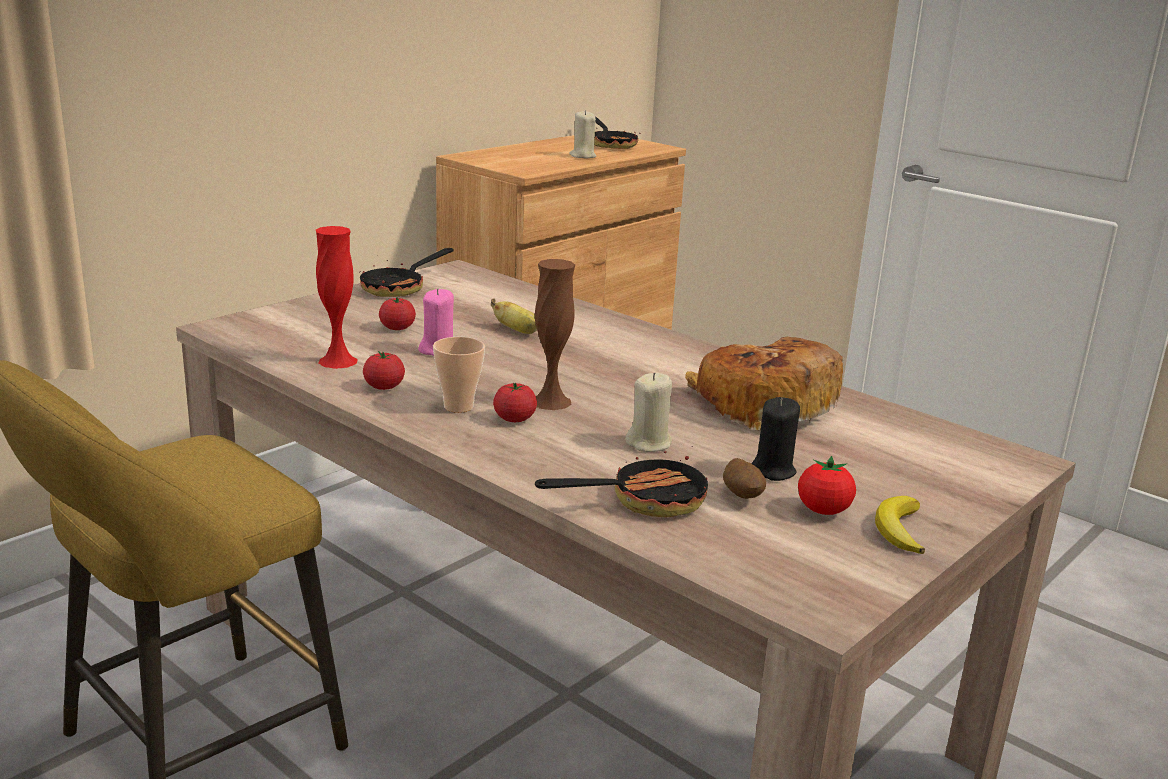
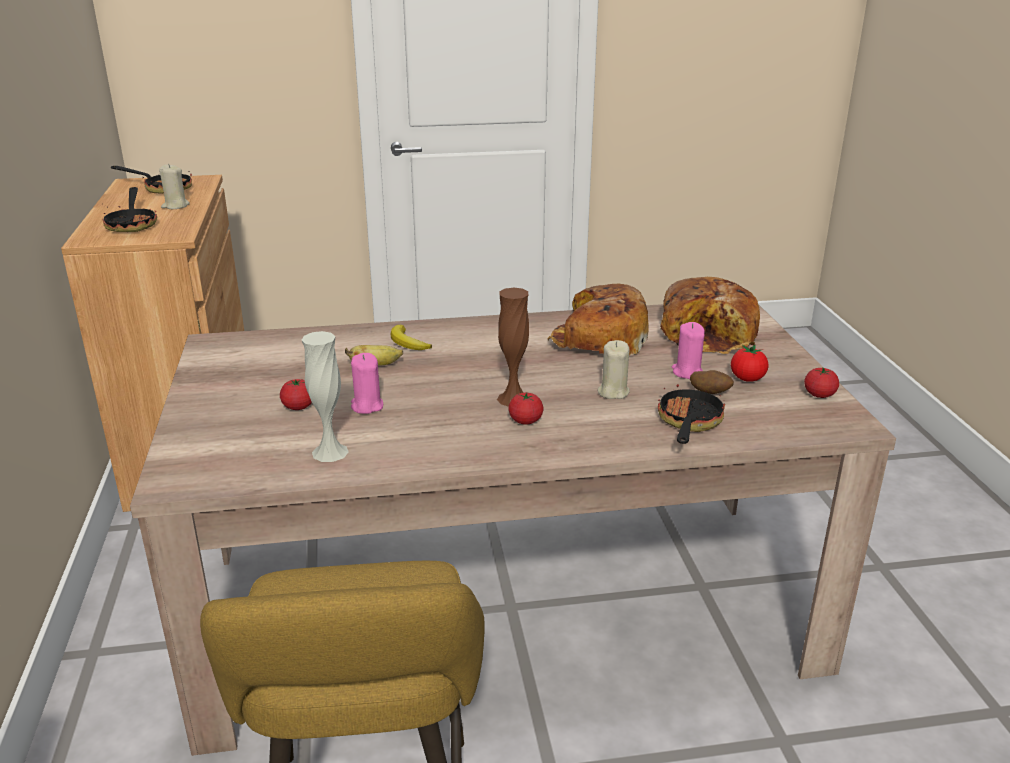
camera: 50 degrees left, 5 degrees up
(338, 361) = (330, 452): red vase -> white vase
(384, 386) = (407, 449): tomato -> tomato (819, 394)
(399, 288) = (212, 377): frying pan -> frying pan (132, 224)
(458, 406) = (480, 433): cup -> none
(772, 470) = (687, 372): black candle -> pink candle
(899, 529) = (785, 369): banana -> banana (407, 342)
(905, 460) = (710, 334): none -> bread

